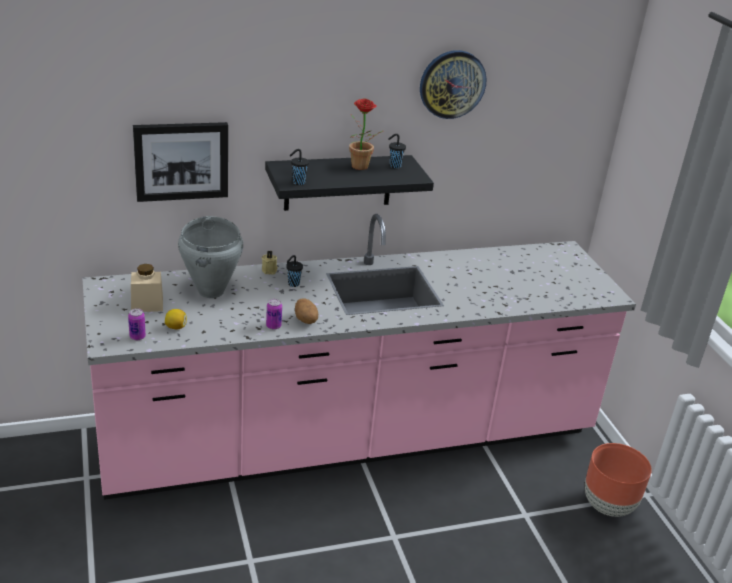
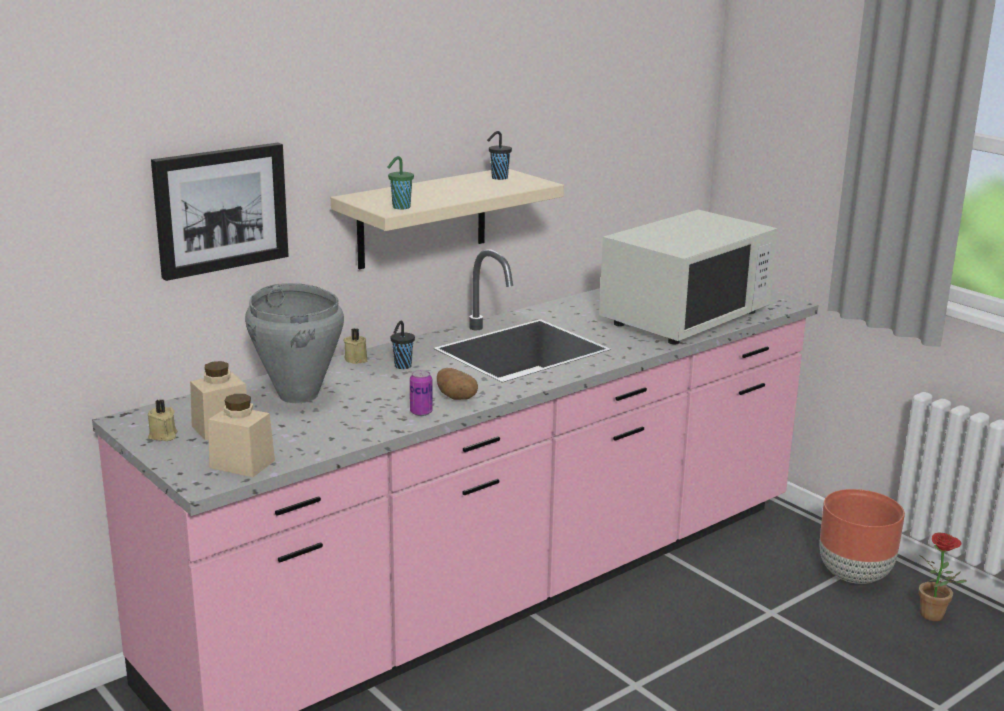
camera: 20 degrees left, 10 degrees down
(110, 302) = (163, 436): none -> beige candle
(137, 337) = (242, 464): can -> beige jar
(176, 327) = (287, 442): lemon -> none
(298, 182) = (400, 207): black cup -> green cup
(338, 182) = (422, 218): black shelf -> beige shelf
(361, 168) = (460, 185): potted plant -> potted plant (936, 617)
(452, 84) = (542, 62): wall clock -> none
(522, 290) = (684, 317): none -> white microwave

